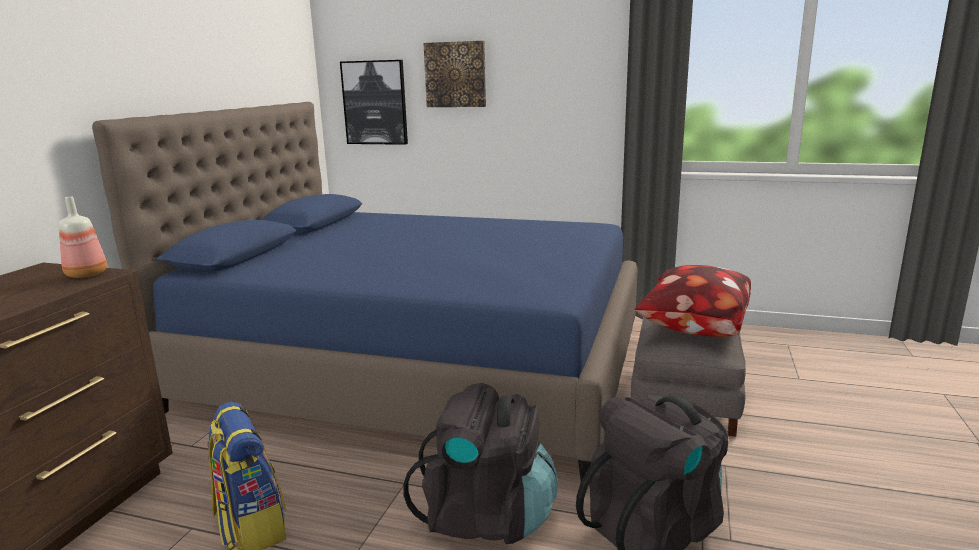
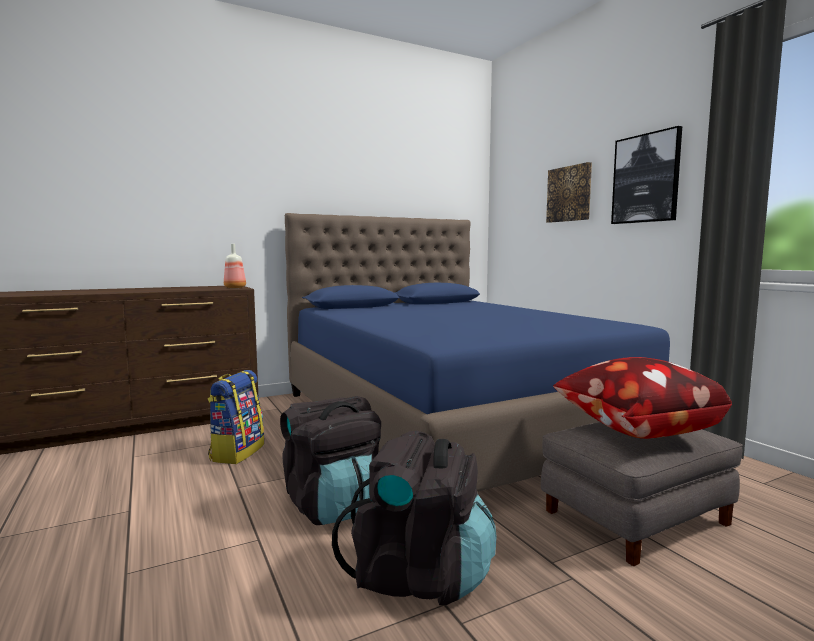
camera: 45 degrees right, 10 degrees down
(375, 102) = (517, 221): picture -> picture (646, 178)

